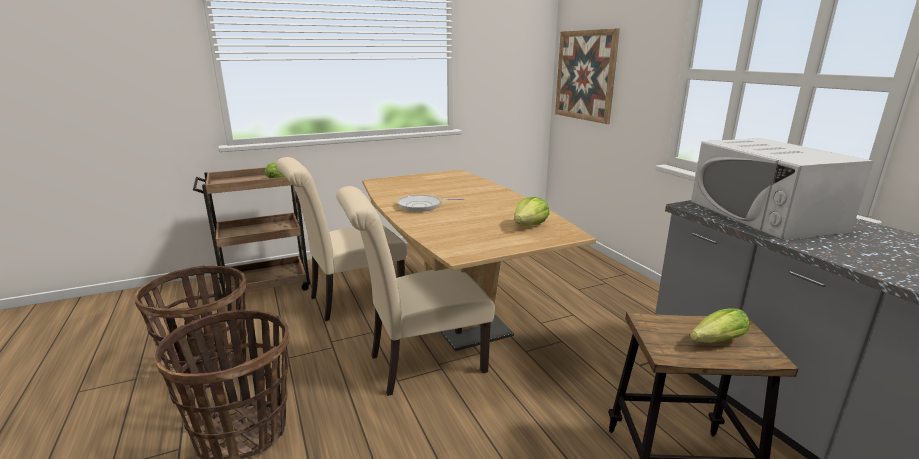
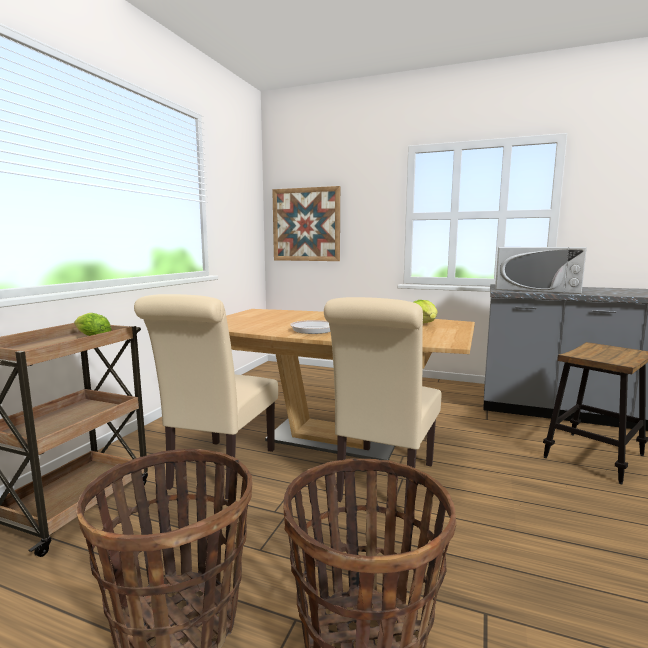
camera: 45 degrees left, 10 degrees down
(714, 342) = (613, 354): lettuce -> none

